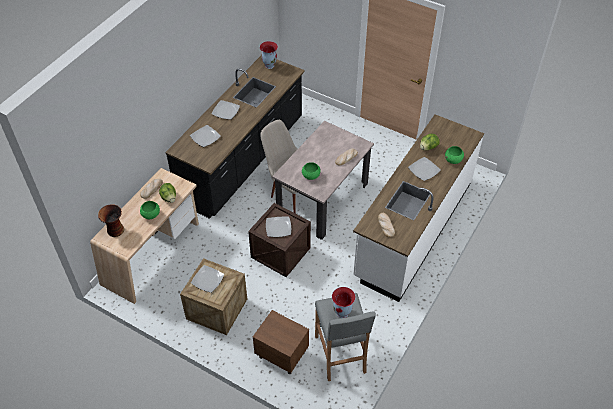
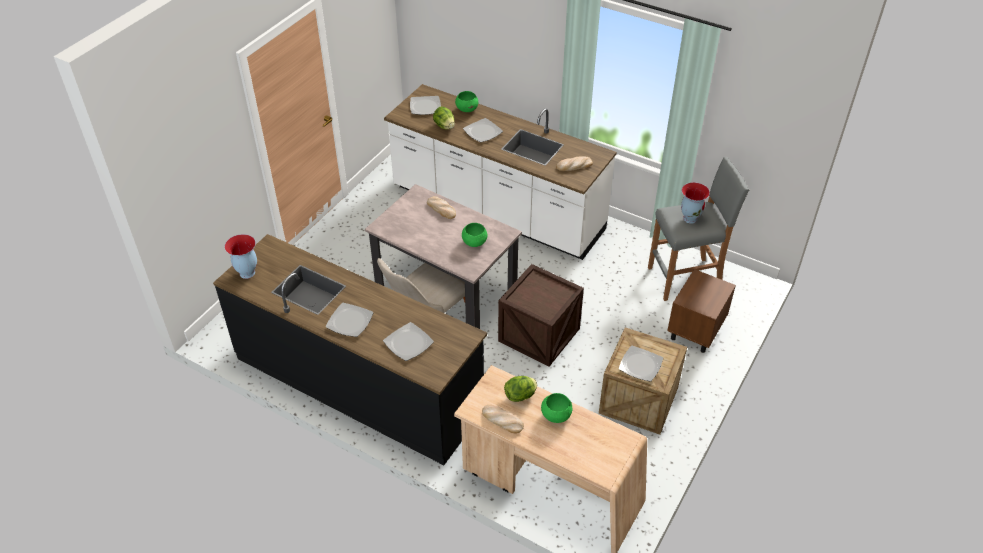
camera: 90 degrees left, 5 degrees down
(115, 230) = (591, 459): vase -> none
(278, 227) = (542, 296): plate -> plate (425, 106)

